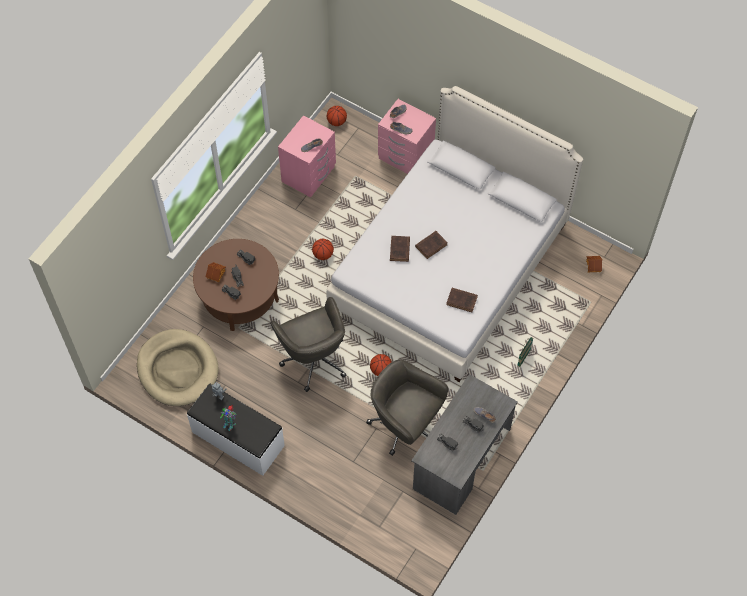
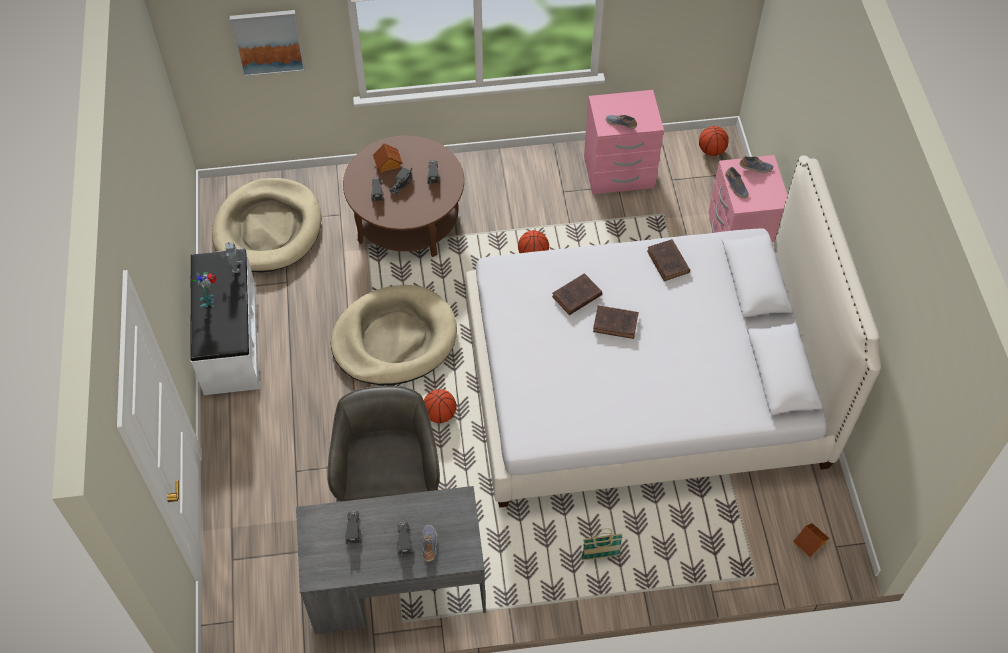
camera: 50 degrees right, 5 degrees down
(126, 263) = (268, 42): none -> picture
(314, 358) = (394, 339): grey office chair -> beige dog bed
(462, 301) = (573, 409): brown book -> brown book (668, 263)

